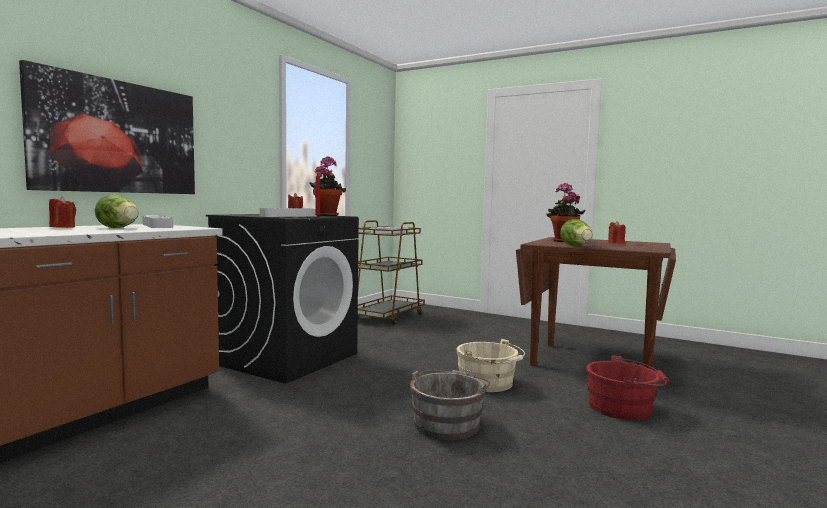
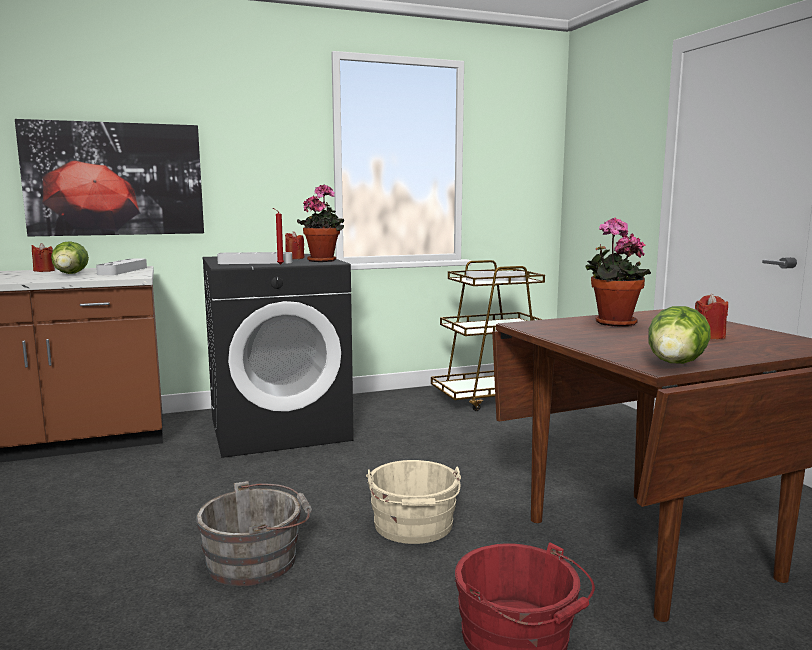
camera: 40 degrees right, 5 degrees up
(577, 246) = (565, 337): lettuce -> lettuce (675, 364)

